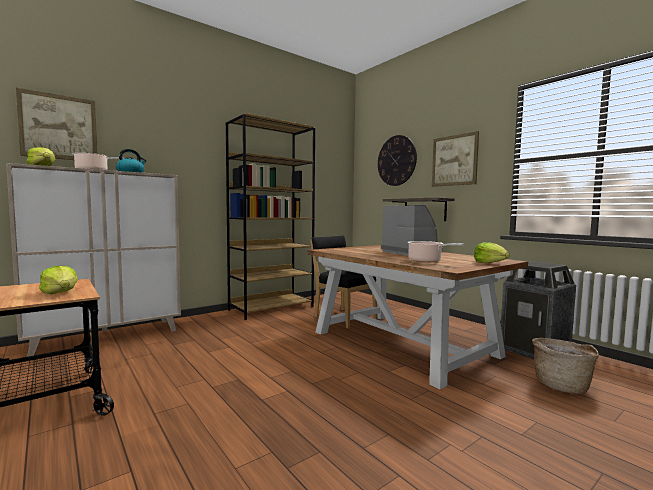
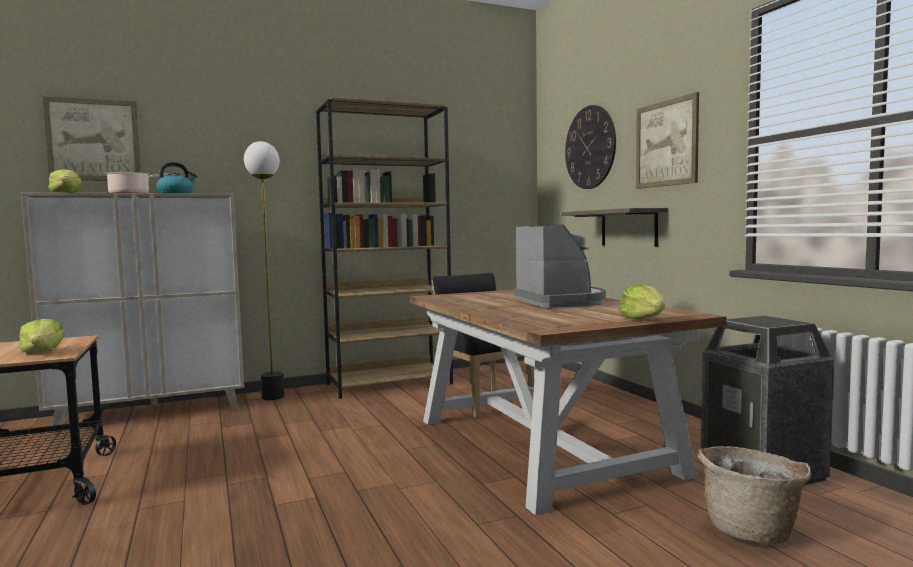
camera: 15 degrees right, 0 degrees up
(195, 320) = (273, 397): none -> floor lamp
(426, 261) = (544, 315): cooking pot -> none

